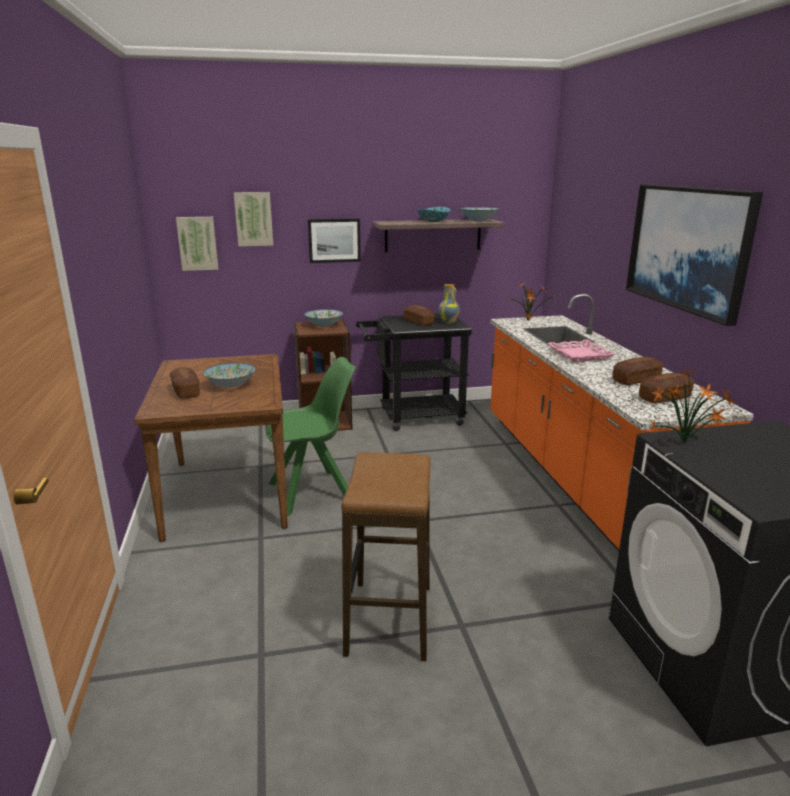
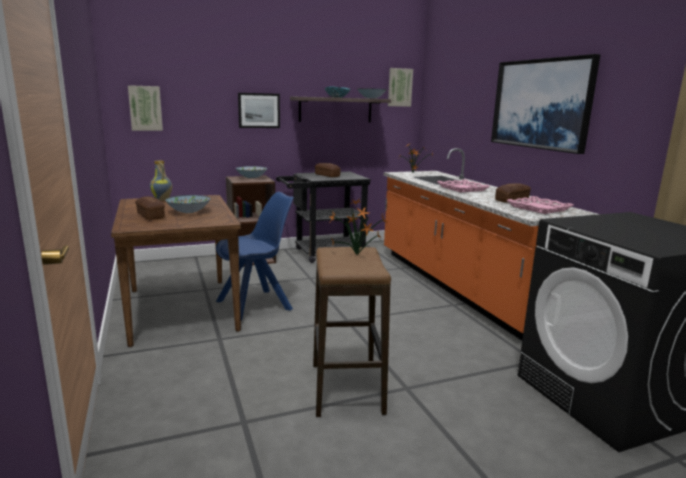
camera: 10 degrees left, 5 degrees down
(254, 219) = (193, 90): picture -> picture (399, 87)
(313, 492) = (256, 305): green chair -> blue chair
(449, 322) = (351, 176): vase -> vase (162, 199)
(664, 398) = (538, 208): bread -> pink tray
(686, 443) = (578, 222): potted plant -> potted plant (358, 255)

